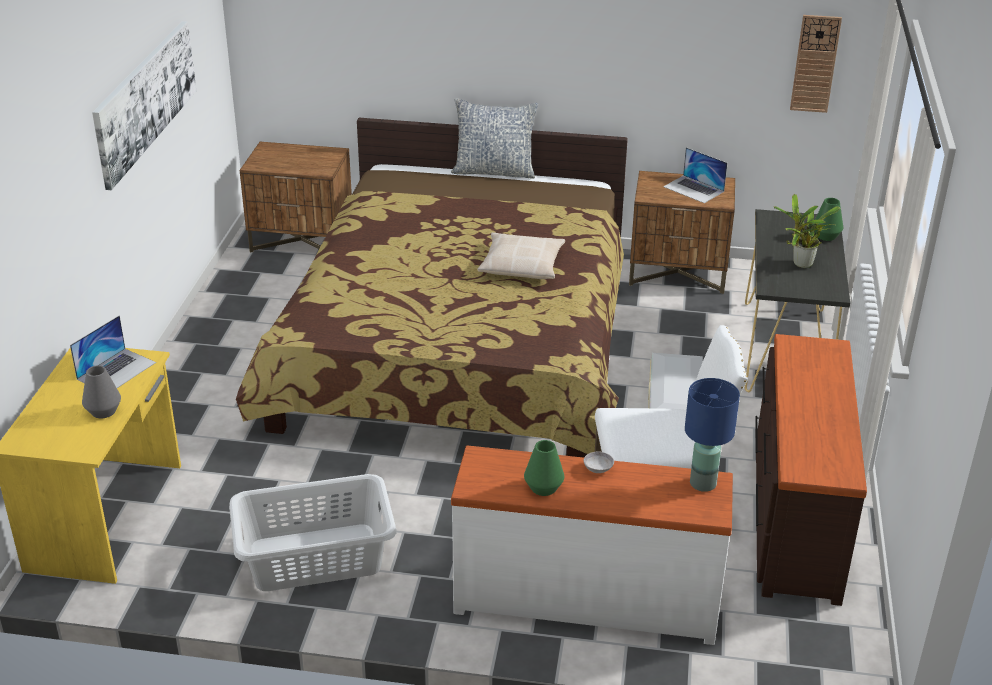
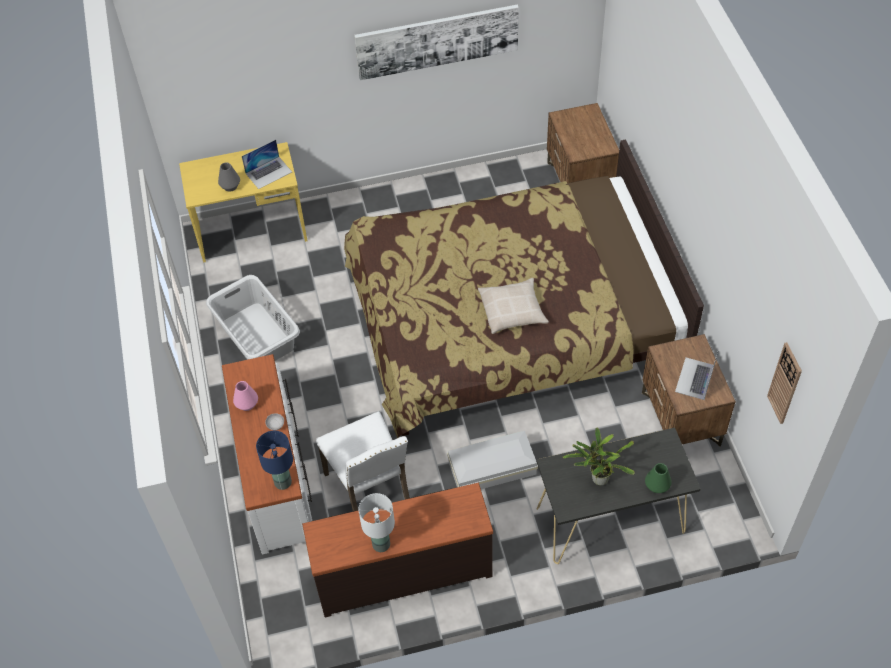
camera: 70 degrees right, 20 degrees up
(116, 370) = (269, 172): laptop -> laptop turned 45 degrees counterclockwise
(494, 171) = (653, 246): pillow -> none
(543, 488) = (247, 404): green vase -> pink vase
(839, 423) = (380, 544): none -> white table lamp

